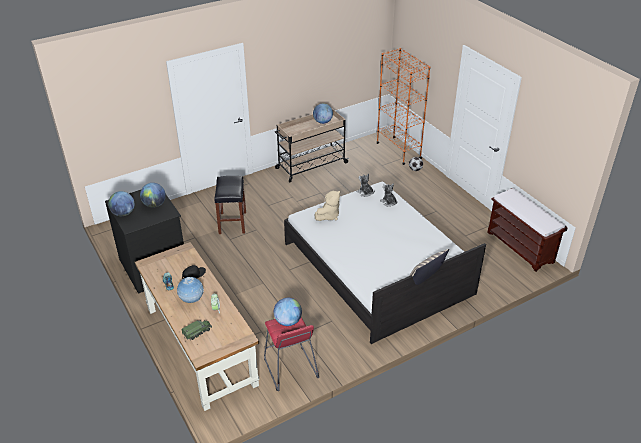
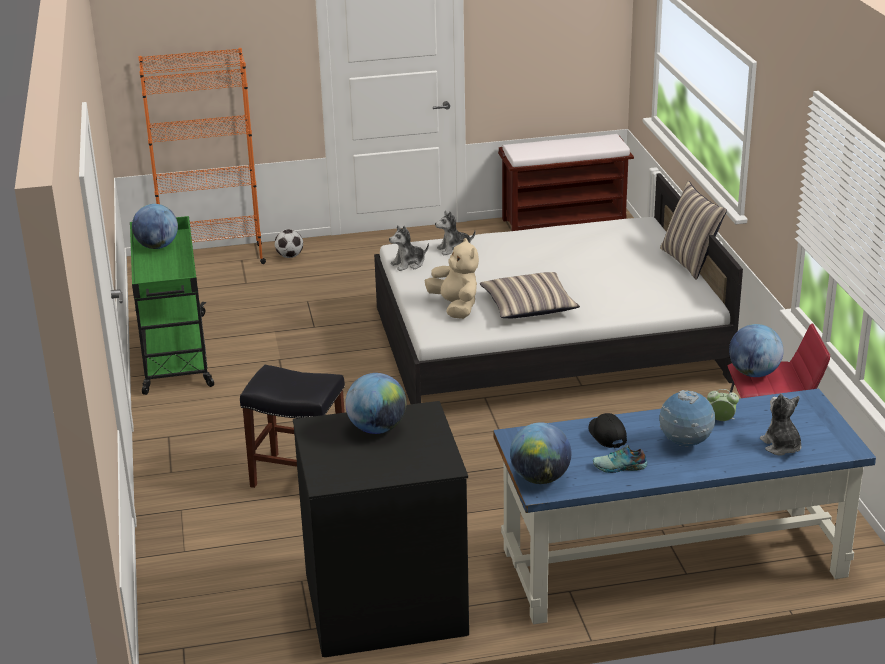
camera: 70 degrees left, 10 degrees down
(123, 213) = (384, 472): globe -> globe (540, 478)
(197, 332) = (781, 446): toy truck -> plush toy
(200, 345) = (671, 563): brown desk -> blue desk
(311, 166) = (175, 354): beige cart -> green cart
(341, 238) = (529, 306): none -> pillow

